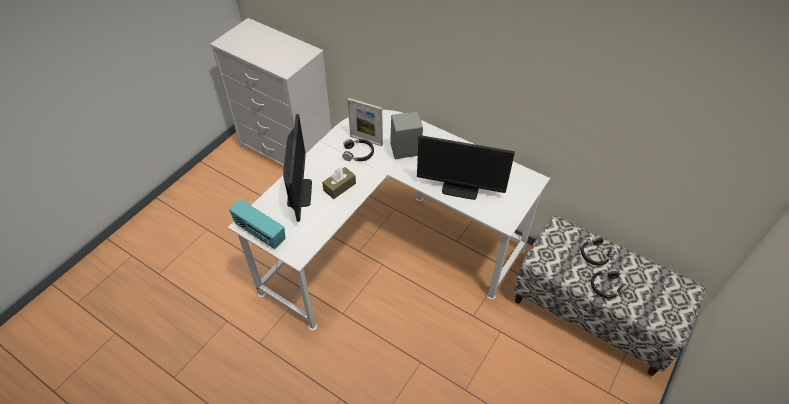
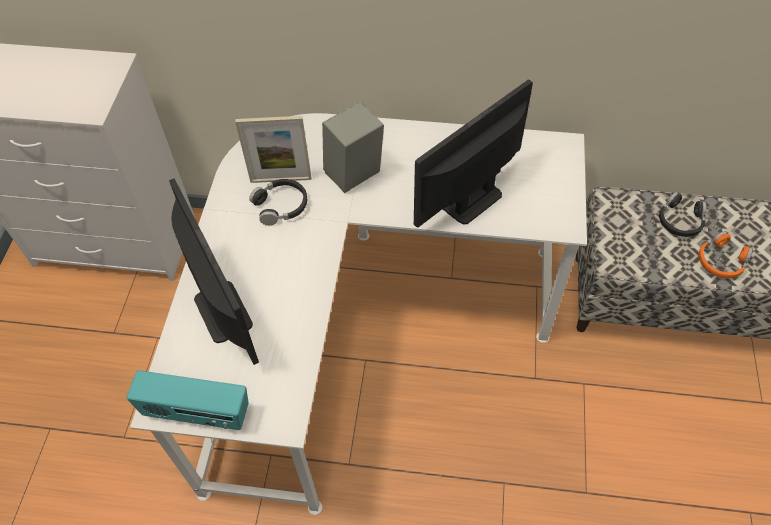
camera: 25 degrees left, 5 degrees up
(339, 187) = (284, 274): brown tissue box -> none
(460, 188) = (471, 200): monitor -> monitor turned 150 degrees clockwise
(606, 287) = (721, 261): black headphones -> orange headphones

